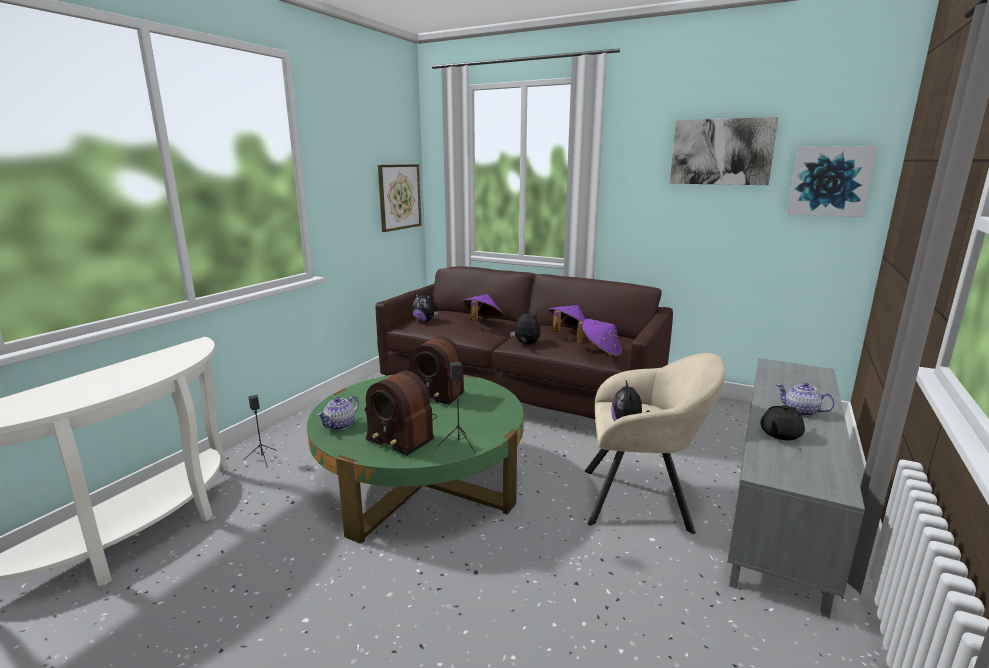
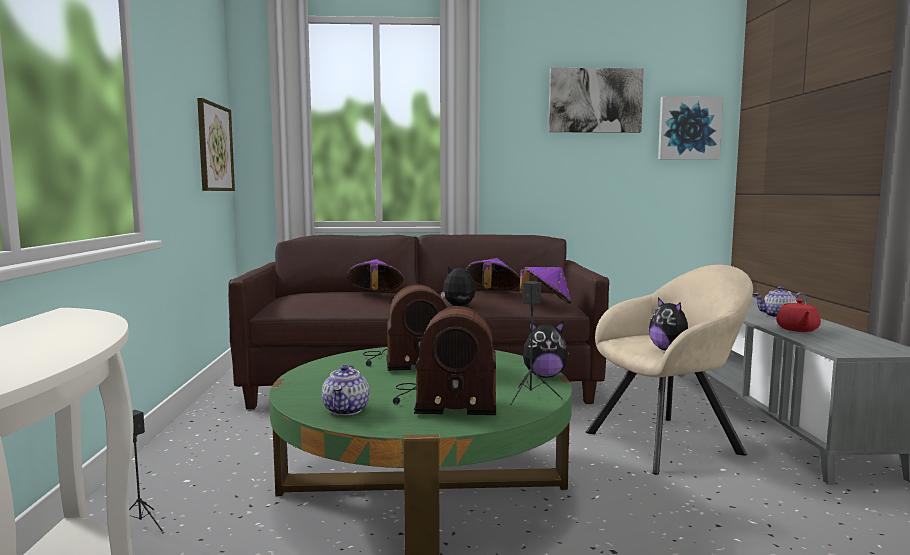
camera: 30 degrees left, 10 degrees down
(424, 321) = (296, 302): plush toy -> plush toy (544, 376)
(780, 434) = (797, 329): black teapot -> red teapot

